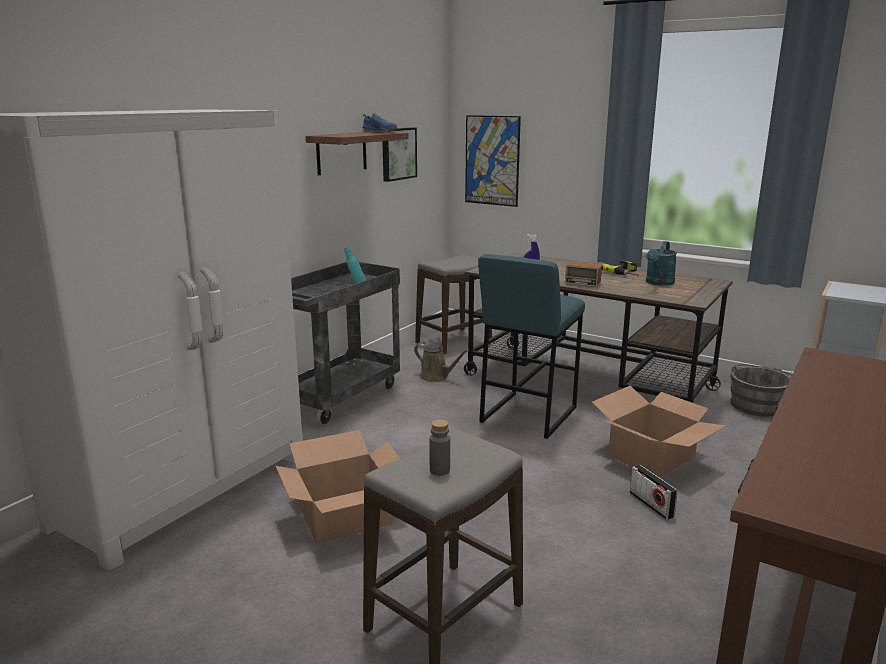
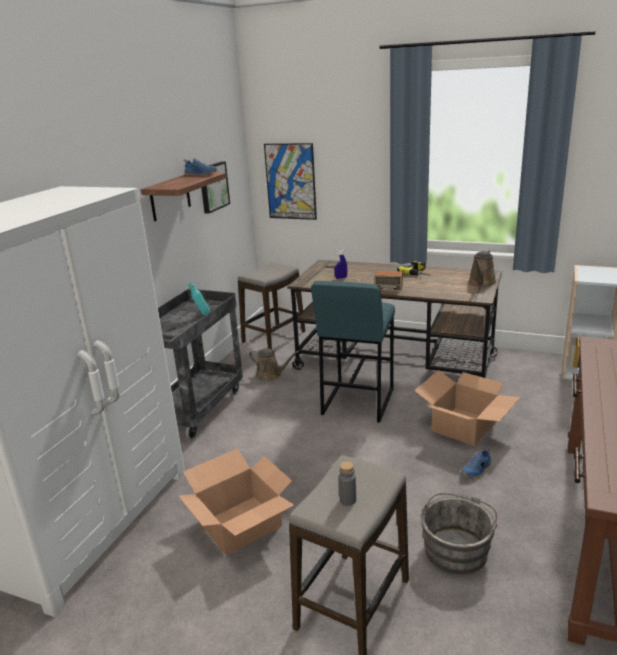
camera: 10 degrees left, 5 degrees up
(651, 505) = (476, 471): radio -> blue shoe
(658, 283) = (447, 280): turquoise watering can -> none
(700, 289) = (481, 283): none -> brown watering can
(758, 405) = (528, 366): grey bucket -> grey bucket (457, 548)

